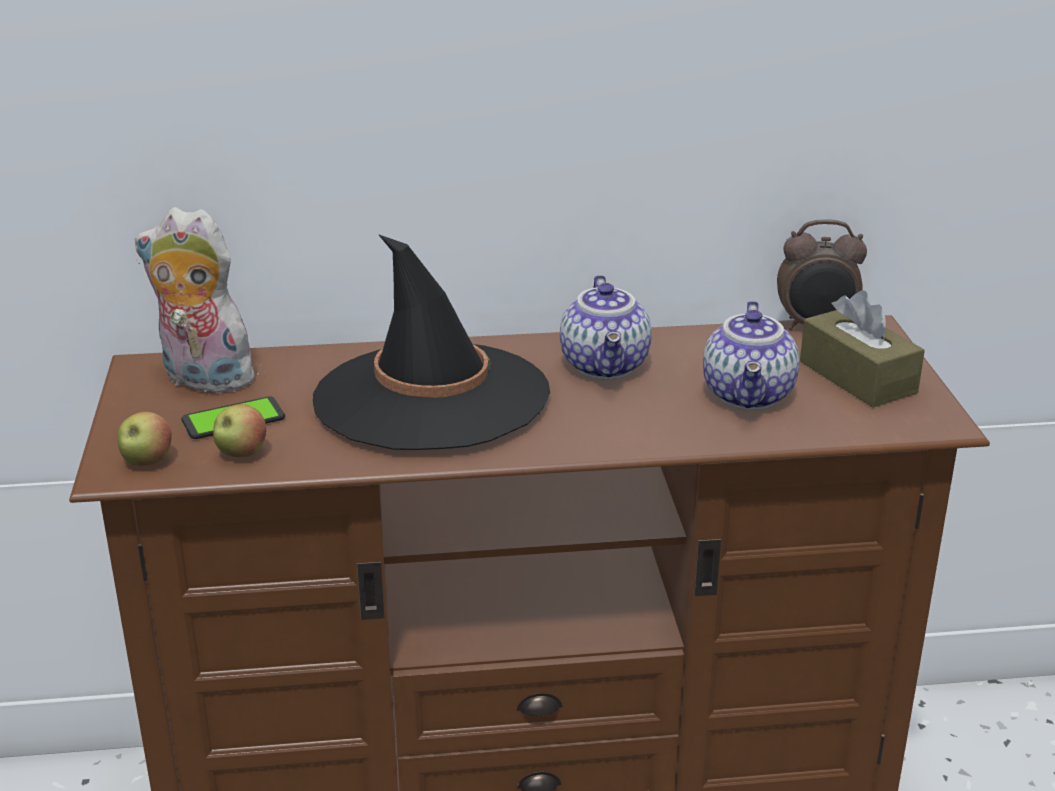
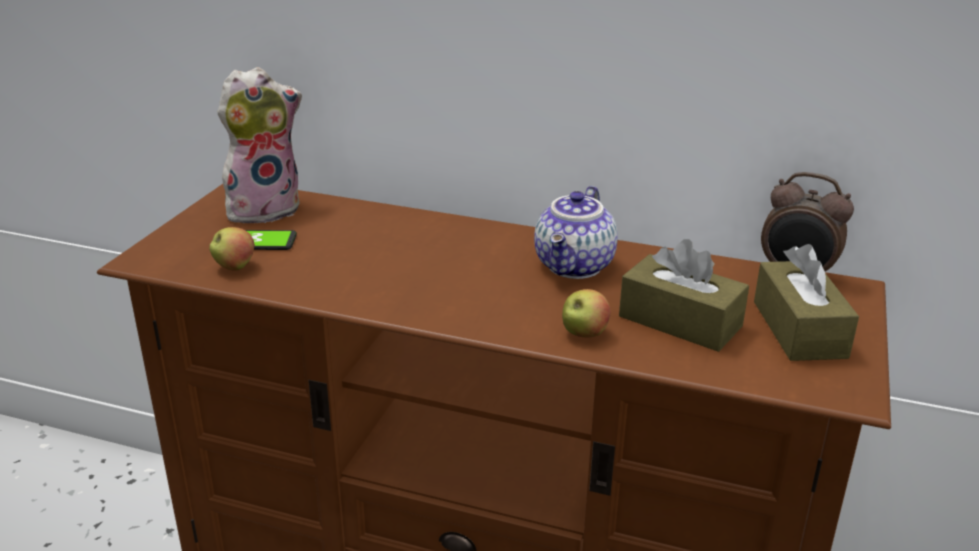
camera: 25 degrees right, 0 degrees up
(147, 462) = (168, 257): apple -> apple (583, 334)
(202, 380) = (265, 209): plush toy -> plush toy turned 105 degrees clockwise
(431, 397) = (411, 259): black hat -> none
(750, 396) = (680, 321): teapot -> brown tissue box

